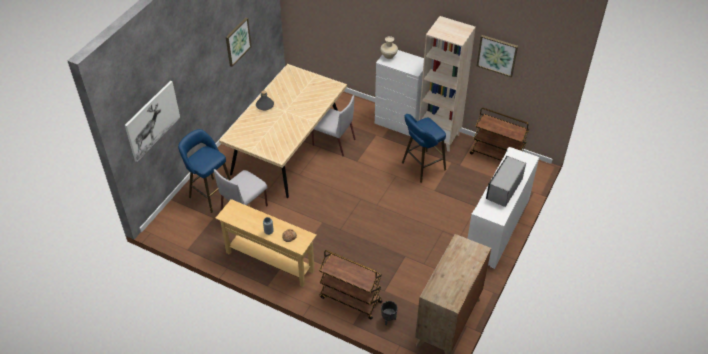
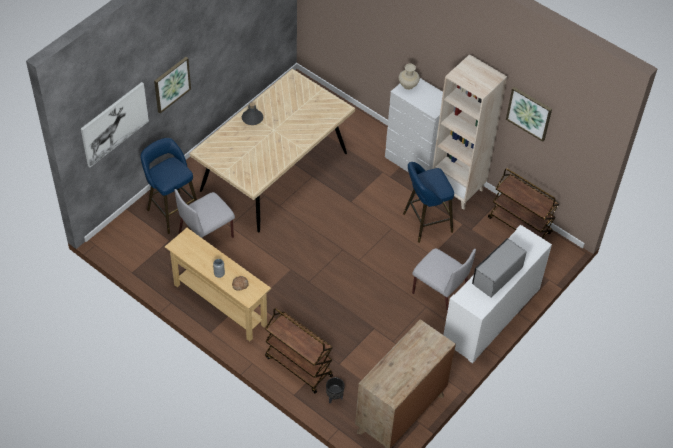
camera: 10 degrees right, 5 degrees up
(237, 41) = (233, 38): picture -> picture (171, 84)
(333, 142) = (329, 172): grey chair -> grey chair (439, 293)

